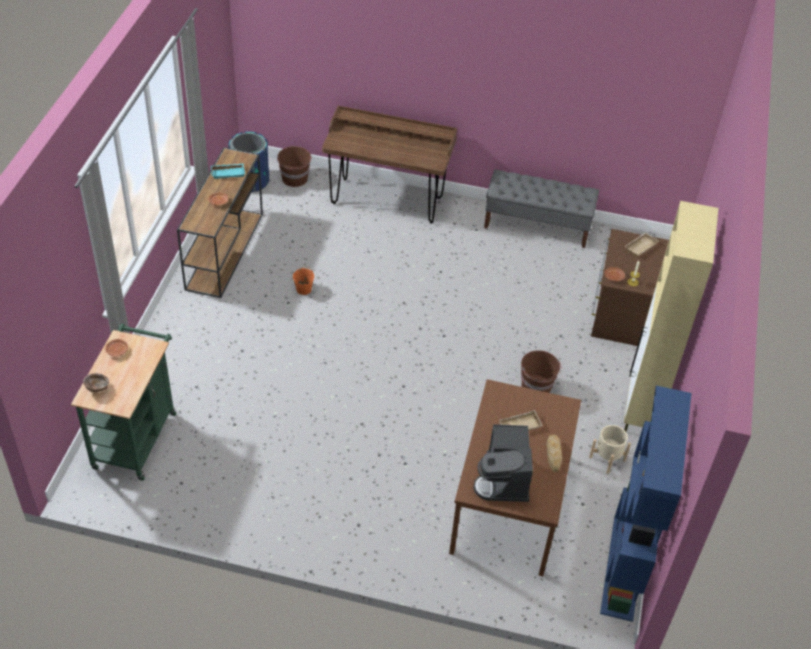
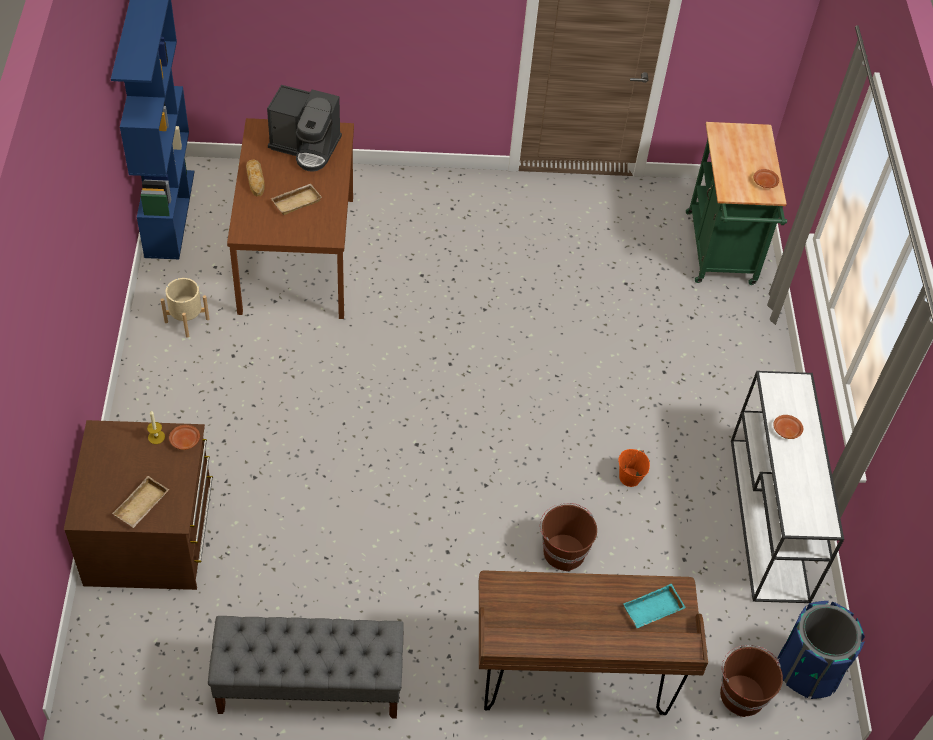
camera: 165 degrees right, 5 degrees up
(97, 388) = (757, 142): brown bowl -> none
(225, 250) = (769, 520): brown console table -> white console table
(228, 172) = (805, 487): turquoise tray -> turquoise tray (653, 611)
(504, 480) = (306, 147): coffee machine -> coffee machine turned 120 degrees clockwise
(536, 386) = (281, 395): brown bucket -> brown bucket (563, 551)
(641, 410) = (142, 388): beige cabinet -> none

